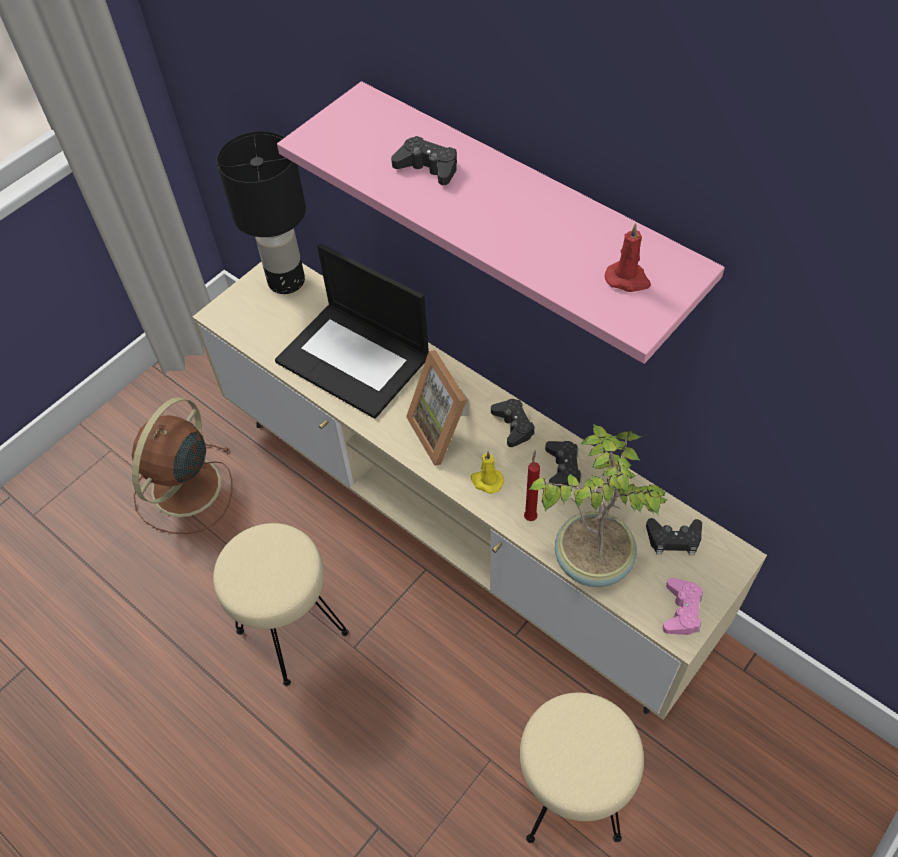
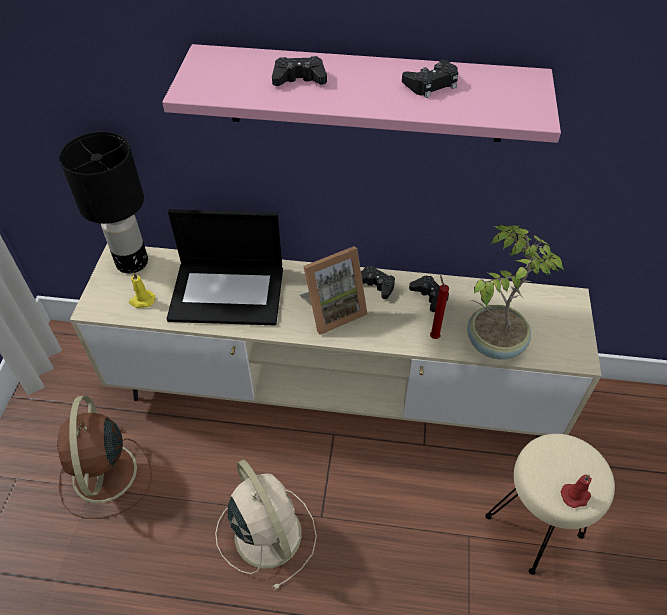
camera: 35 degrees left, 5 degrees down
(292, 630) = (266, 531): beige stool -> beige fan
(445, 431) = (332, 310): picture frame -> picture frame turned 60 degrees counterclockwise
(486, 481) = (387, 328): yellow candle -> yellow candle (142, 300)
(628, 279) = (504, 95): red candle -> red candle (575, 496)
(673, 539) = (530, 306): black game controller -> black game controller (431, 84)
(681, 610) = (570, 345): pink game controller -> none

